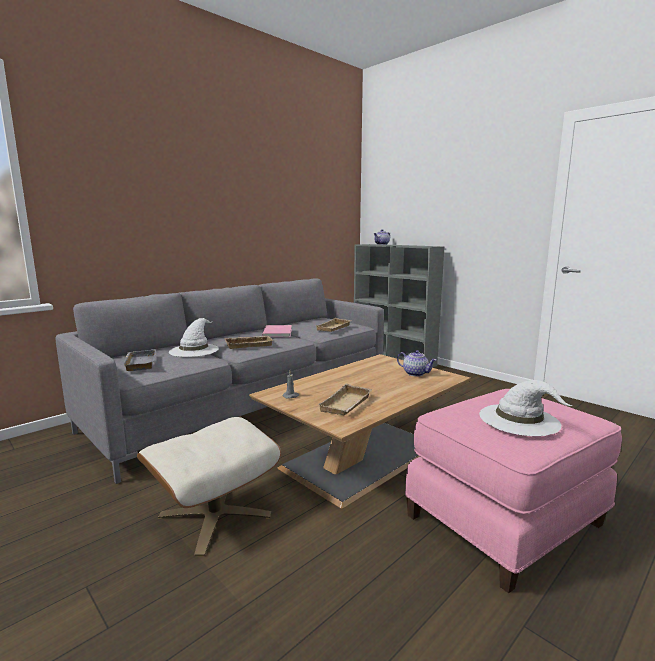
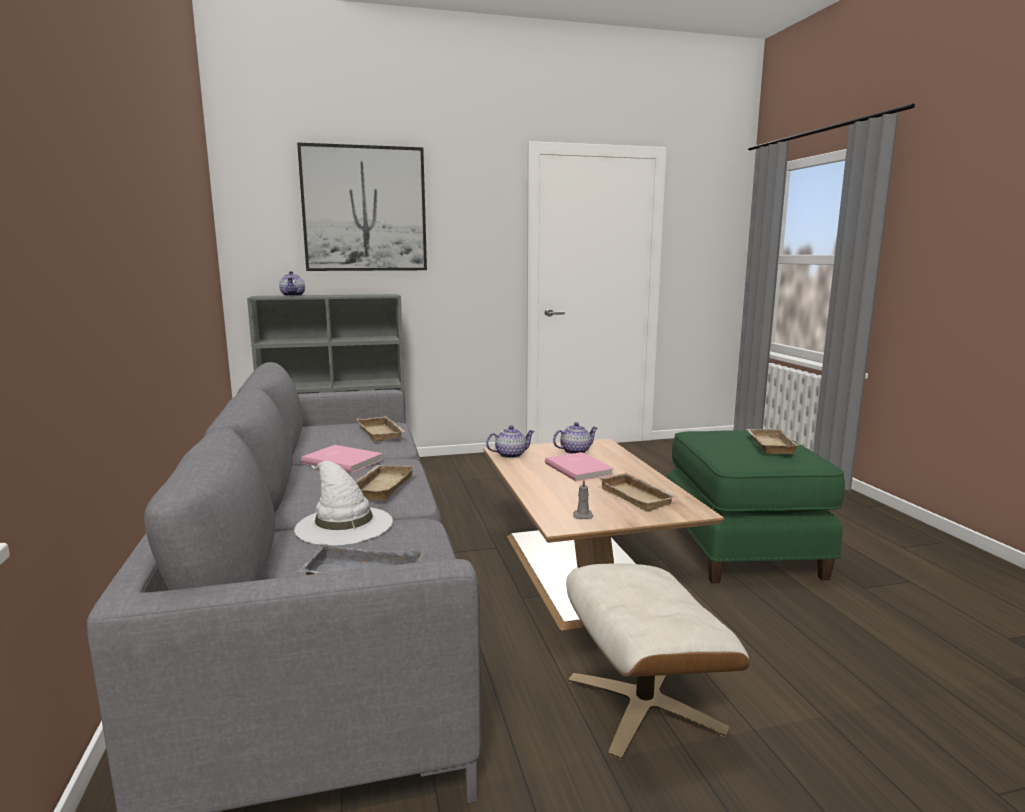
camera: 60 degrees left, 0 degrees up
(376, 361) = (510, 455): none -> teapot
(380, 381) = (579, 468): none -> pink book
(432, 187) = (364, 209): none -> picture
(506, 522) = (743, 547): pink ottoman -> green ottoman
(520, 419) = (768, 445): white hat -> beige tray

